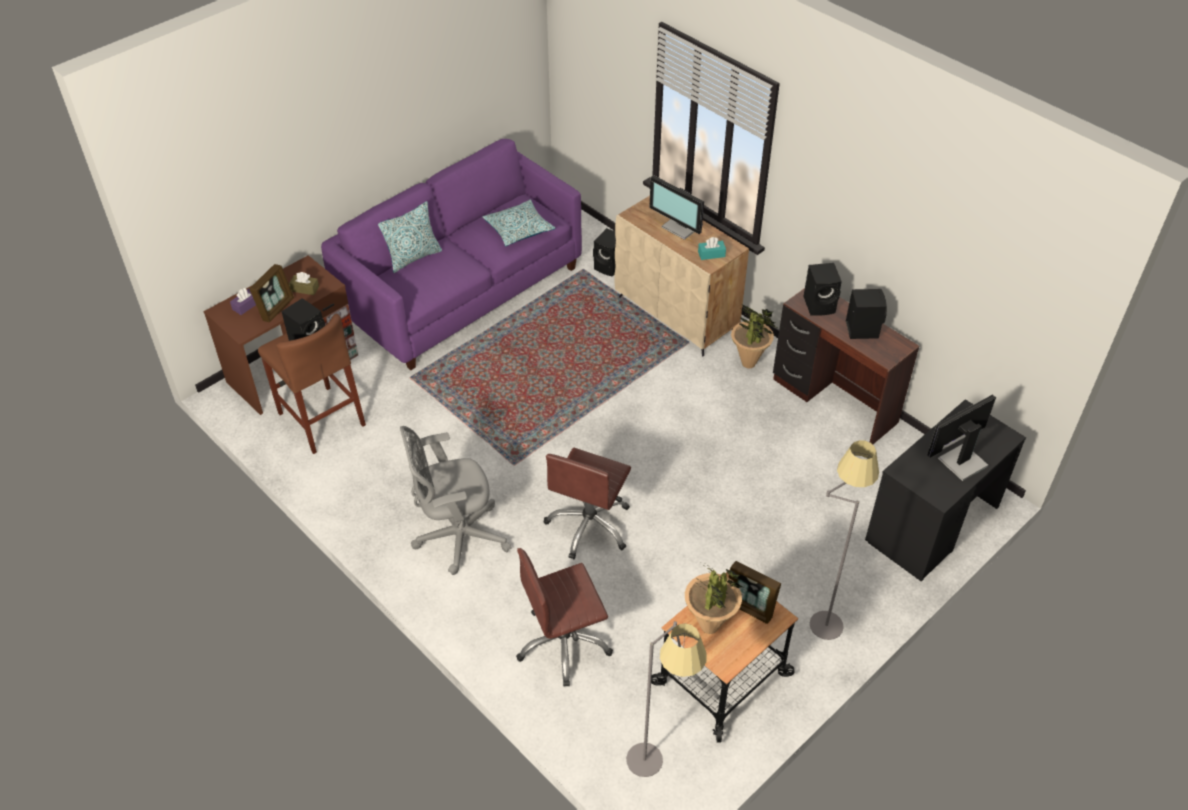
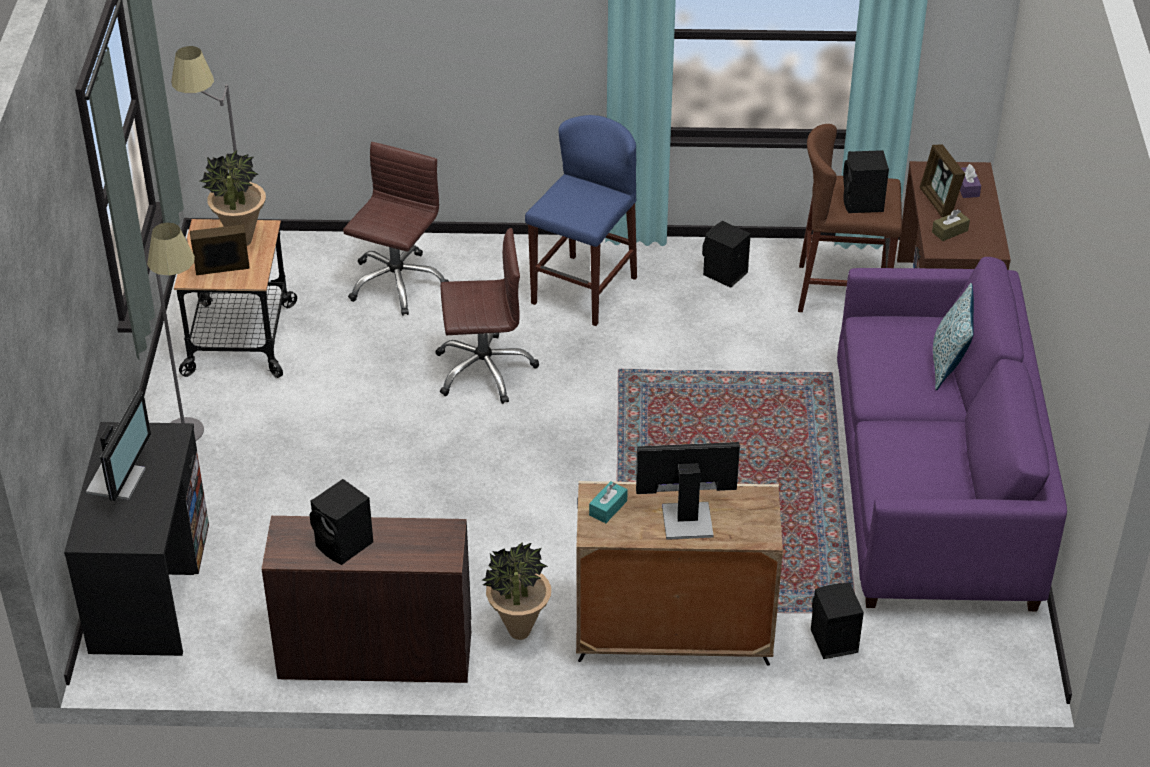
camera: 135 degrees right, 5 degrees down
(456, 537) = (584, 290): grey office chair -> blue stool
(518, 229) = (905, 470): pillow -> none
(589, 525) = (484, 370): brown office chair -> brown office chair turned 105 degrees clockwise
(820, 305) = (421, 544): black speaker -> black speaker (724, 274)

